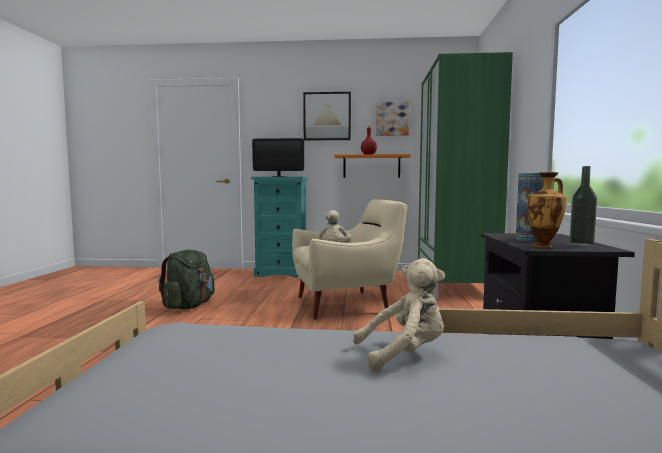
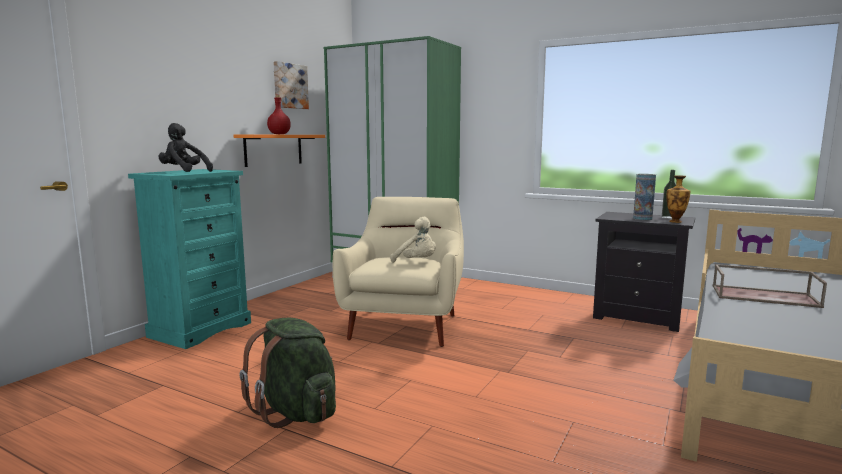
camera: 65 degrees left, 5 degrees up
(278, 176) = (183, 172): monitor -> black plush toy
(327, 116) = (218, 72): picture -> none
(404, 354) = (765, 296): beige plush toy -> brown tray

